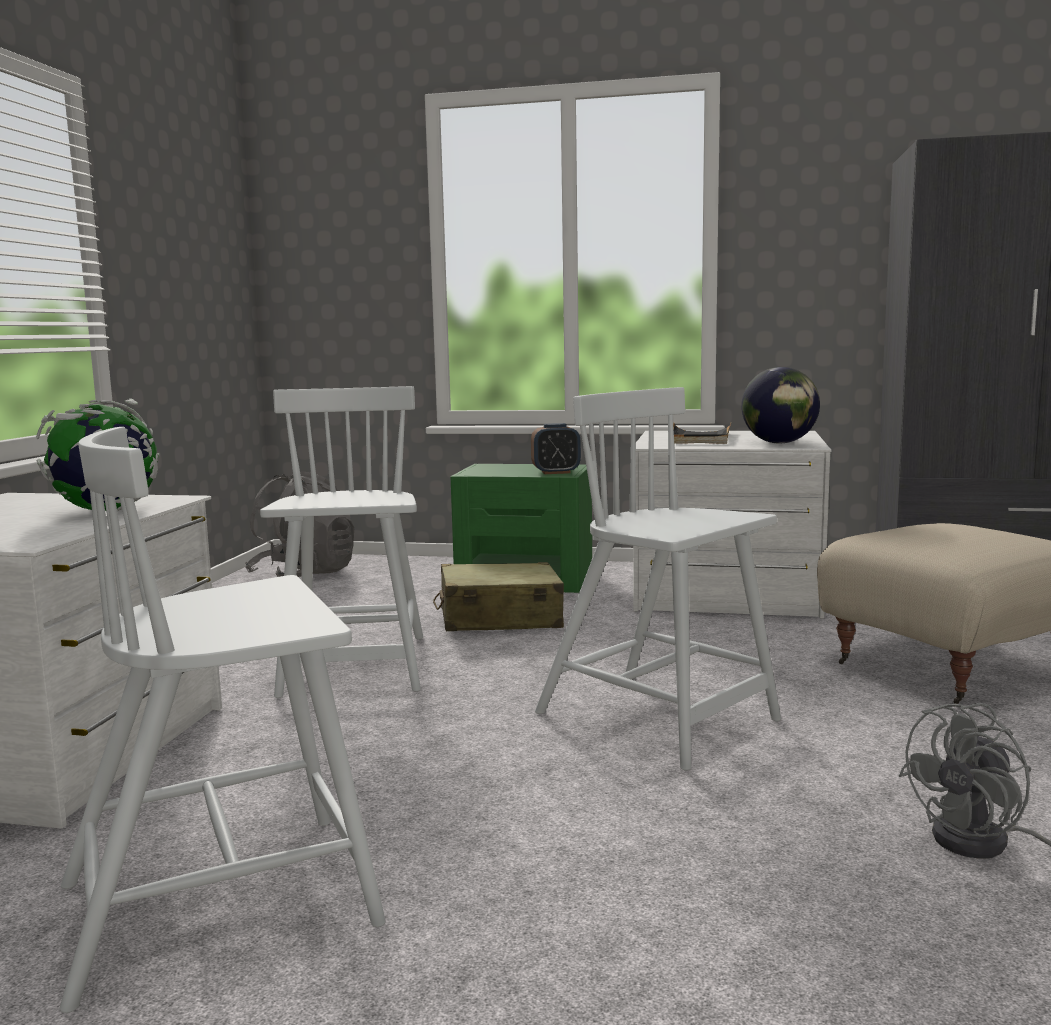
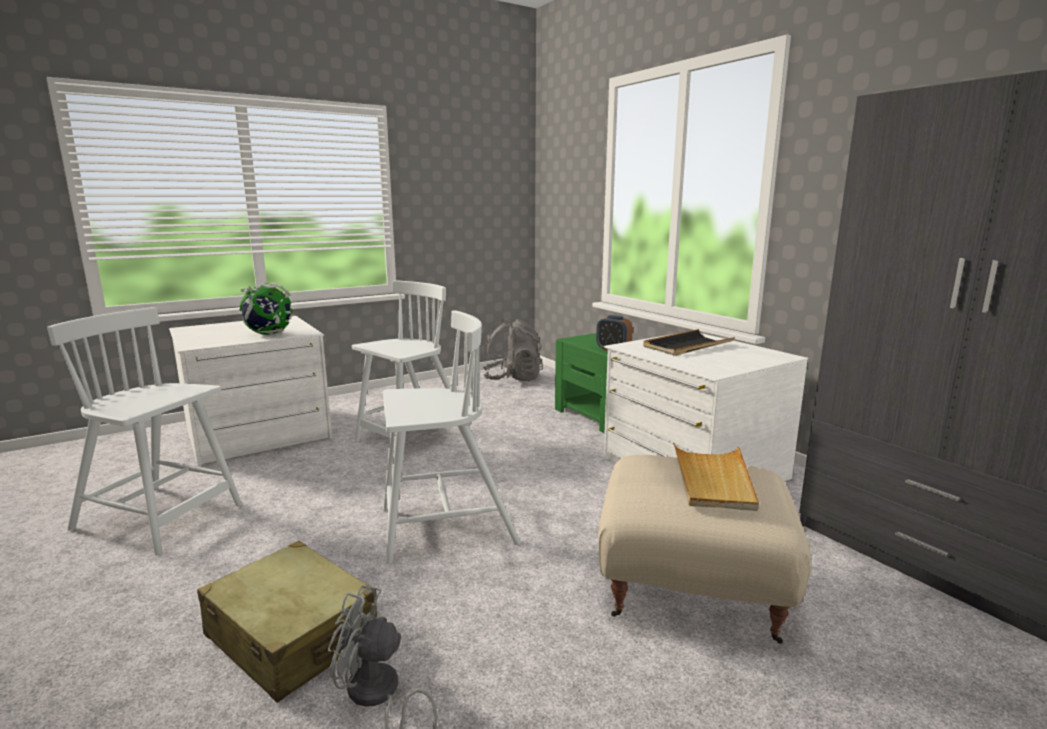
camera: 45 degrees right, 5 degrees up
(499, 619) = (527, 436): beige suitcase -> beige suitcase (292, 636)
(659, 718) = (445, 527): white chair -> white chair turned 75 degrees clockwise
(779, 443) = (710, 364): globe -> none
(956, 531) = (713, 480): none -> beige tray

